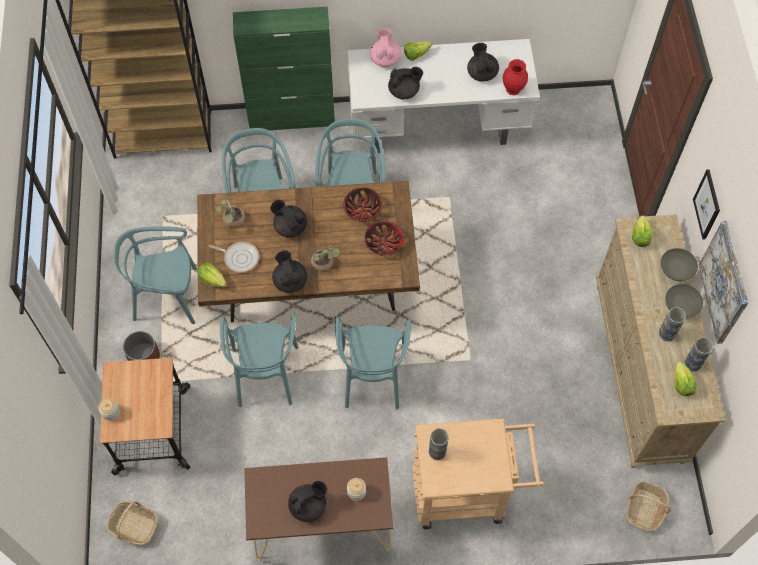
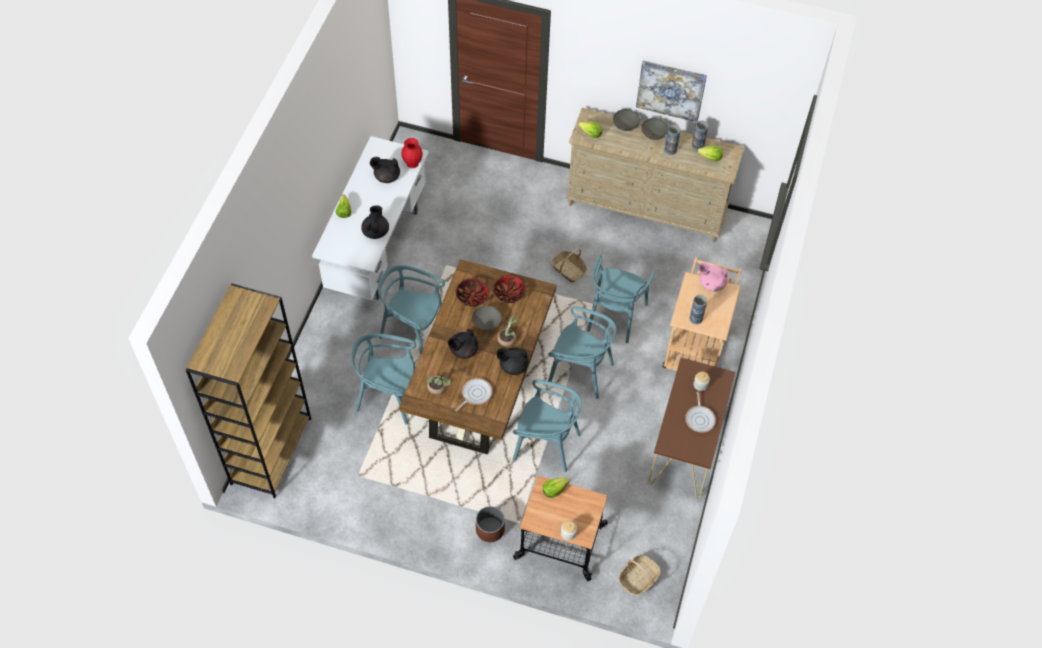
camera: 70 degrees left, 5 degrees down
(166, 296) = (440, 495): turquoise chair -> turquoise chair (615, 316)
(212, 279) = (486, 419): lettuce -> lettuce (554, 490)
(292, 118) = (309, 346): green cabinet -> none
(308, 506) = (700, 418): black teapot -> frying pan
(335, 236) = (486, 323): none -> grey bowl
(385, 59) = (336, 233): pink teapot -> pink teapot (711, 283)
(644, 509) = (747, 247): basket -> basket (568, 270)
(707, 204) = (610, 73): picture -> none

